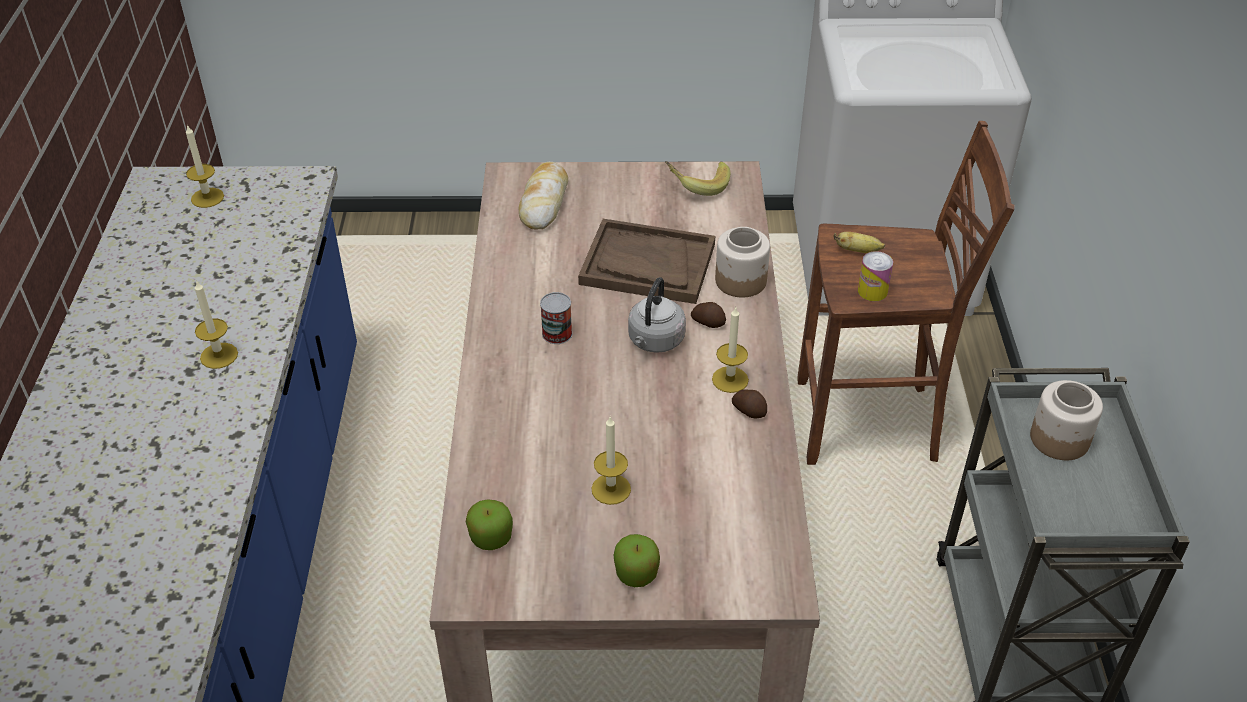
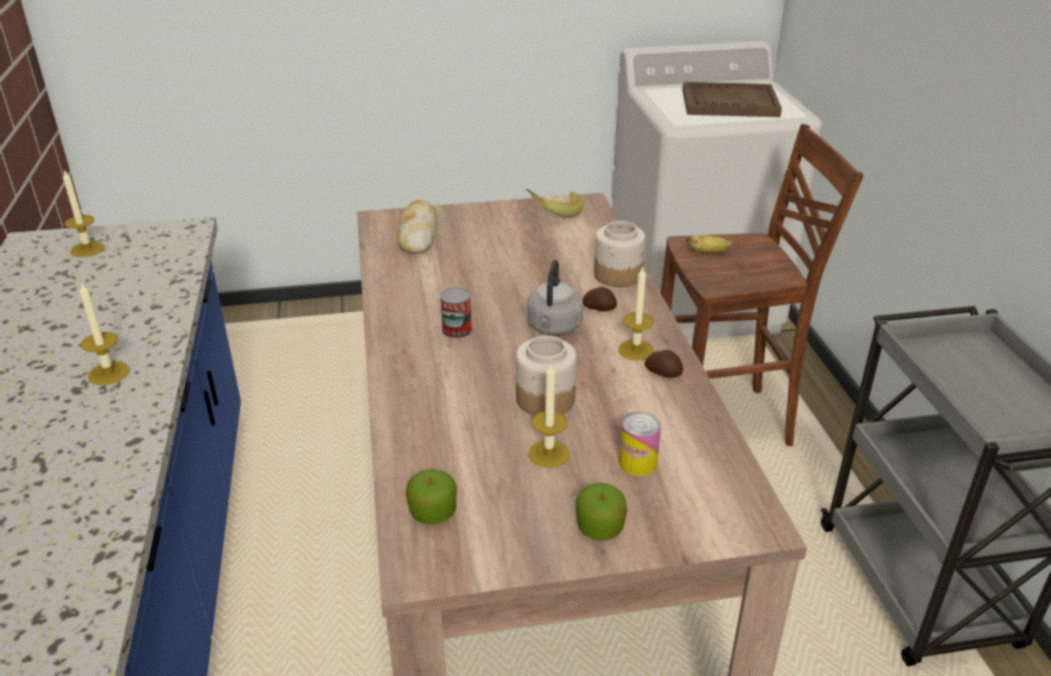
camera: 10 degrees left, 10 degrees down
(647, 264) = (527, 271): brown tray -> brown tray (729, 103)
(872, 291) = (732, 279): can -> can (637, 463)
(1058, 439) = (957, 366): jar -> jar (544, 399)

